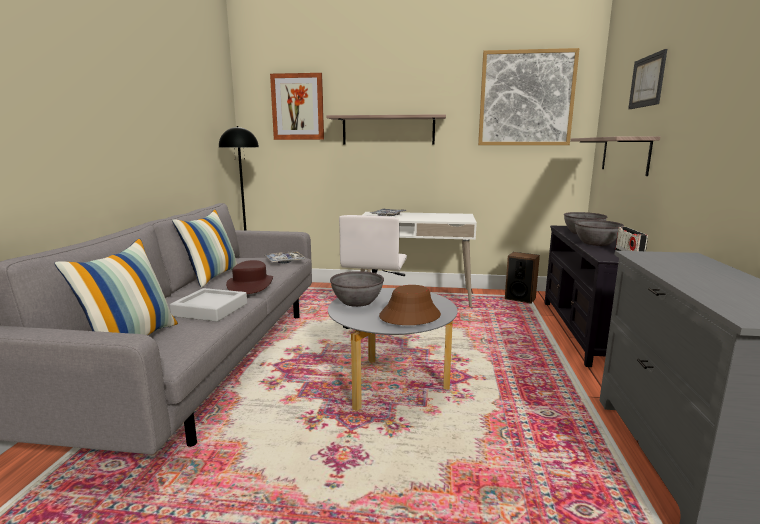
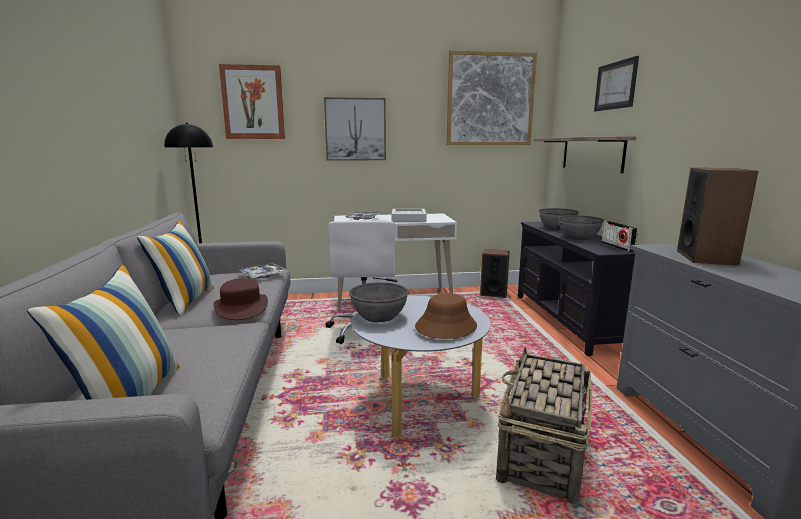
camera: 15 degrees left, 0 degrees up
(210, 310) = (211, 344): grey tray -> grey tray (408, 219)
(388, 130) = (355, 129): shelf -> picture
(482, 445) = (541, 454): none -> basket
(683, 267) = (706, 257): none -> speaker

